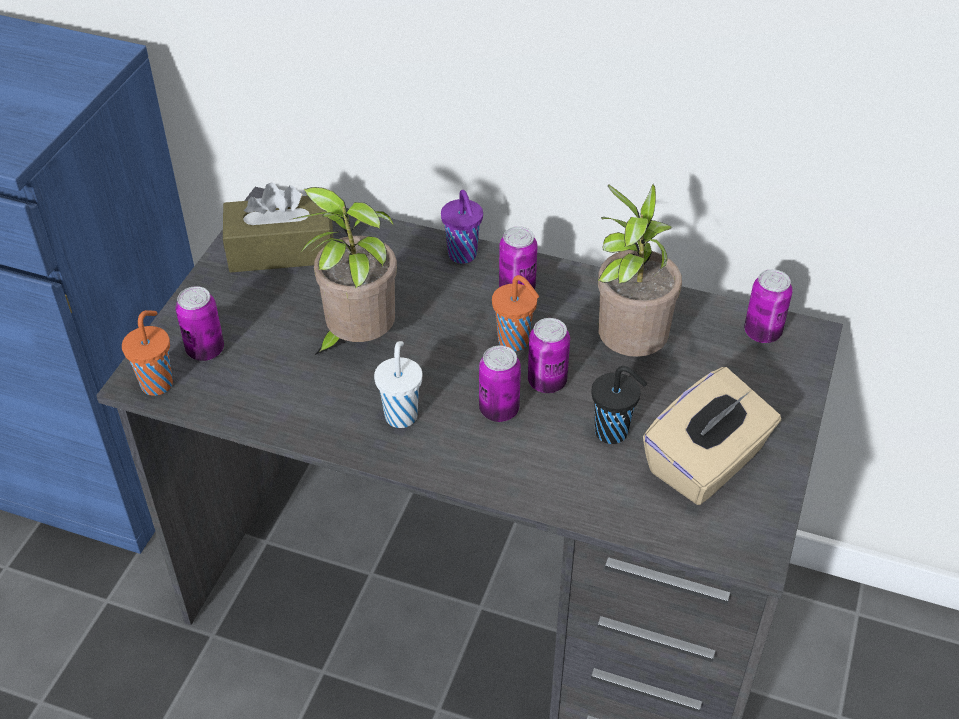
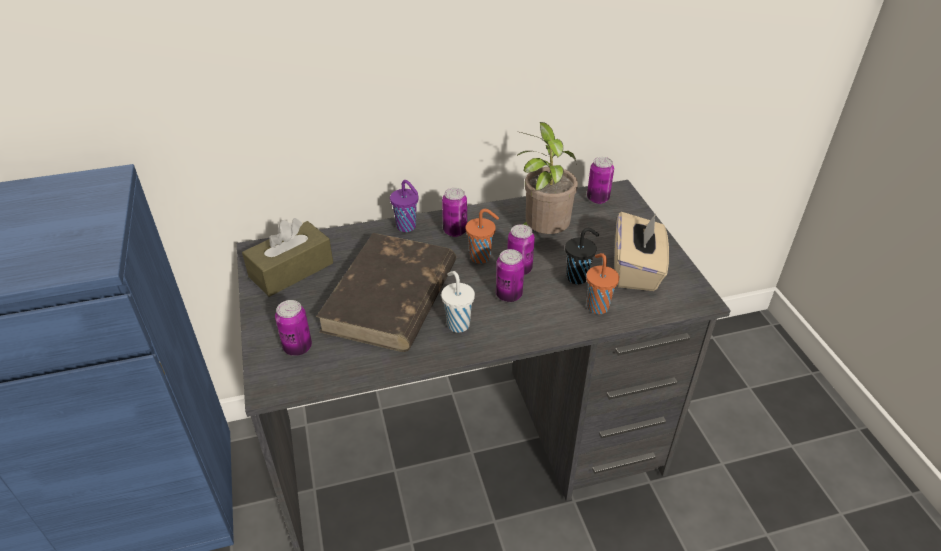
camera: 35 degrees left, 5 degrees down
(158, 383) = (283, 382): orange cup -> orange cup (597, 306)
(356, 340) = (390, 297): potted plant -> brown book

